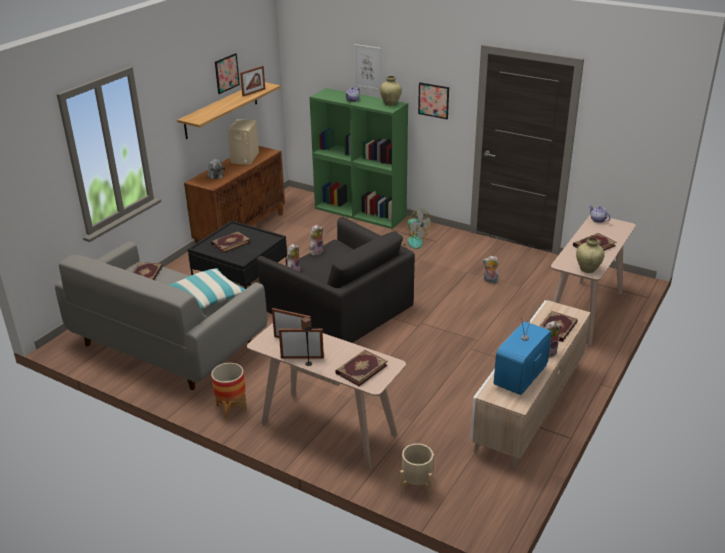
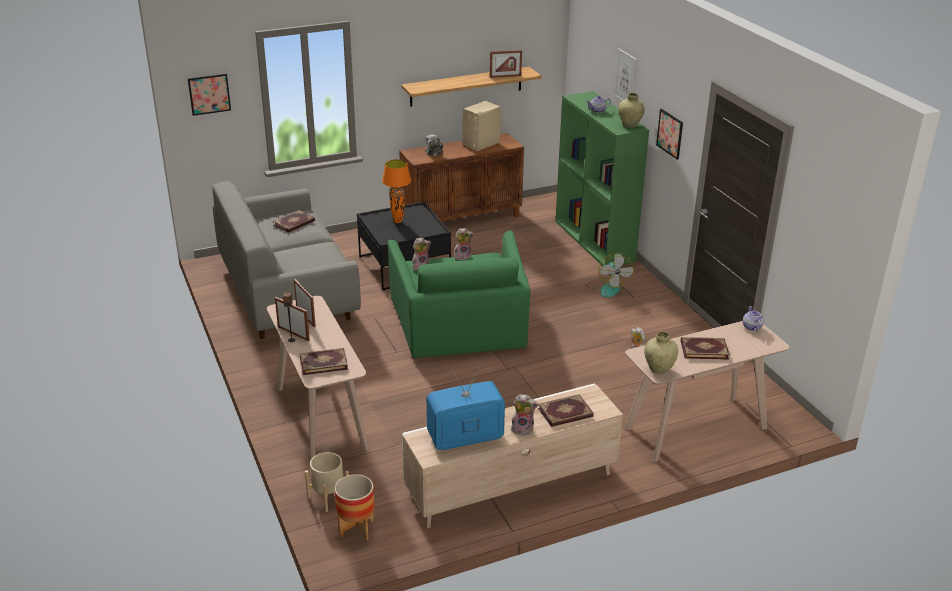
camera: 35 degrees right, 0 degrees up
(208, 297) = (316, 260): pillow -> none
(226, 73) = (480, 49): picture -> picture (209, 94)
(230, 243) = (398, 221): book -> orange table lamp
(231, 408) = (270, 366): planter -> planter (356, 528)
(339, 307) = (459, 321): black armchair -> green armchair

